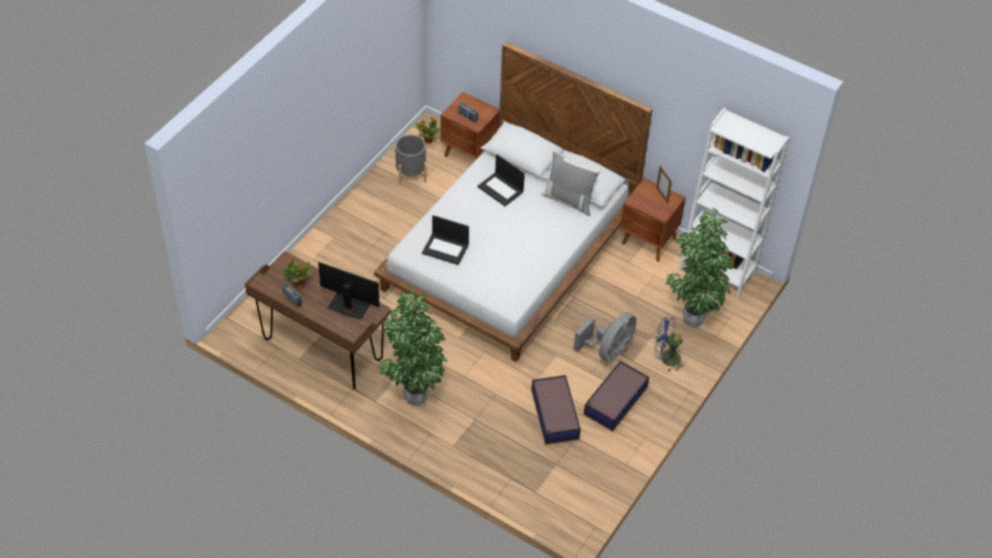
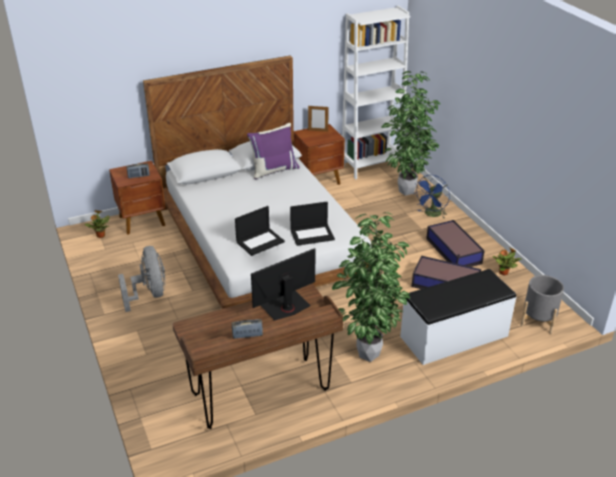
camera: 55 degrees left, 15 degrees down
(299, 282) = (223, 328): potted plant -> potted plant (504, 272)
(411, 174) = (123, 258): grey planter -> grey planter (538, 320)
(483, 449) = (454, 337): none -> white bench
(501, 189) = (228, 194): laptop -> laptop (312, 234)
(569, 200) = (274, 170): grey pillow -> purple pillow
(608, 350) = (402, 235): grey fan -> grey fan (149, 294)

